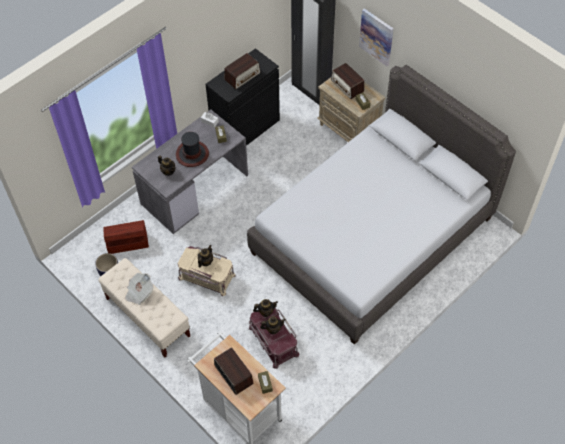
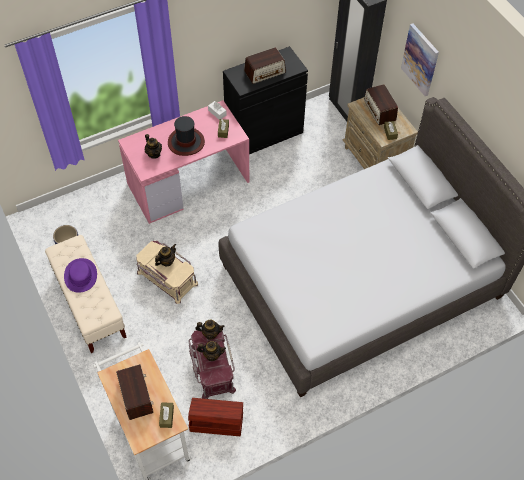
camera: 15 degrees right, 0 degrees up
(127, 242) = (98, 220): brown storage box -> brown storage box (216, 422)
(139, 293) = (80, 276): newspaper -> purple hat
(194, 188) = (188, 182): grey desk -> pink desk

